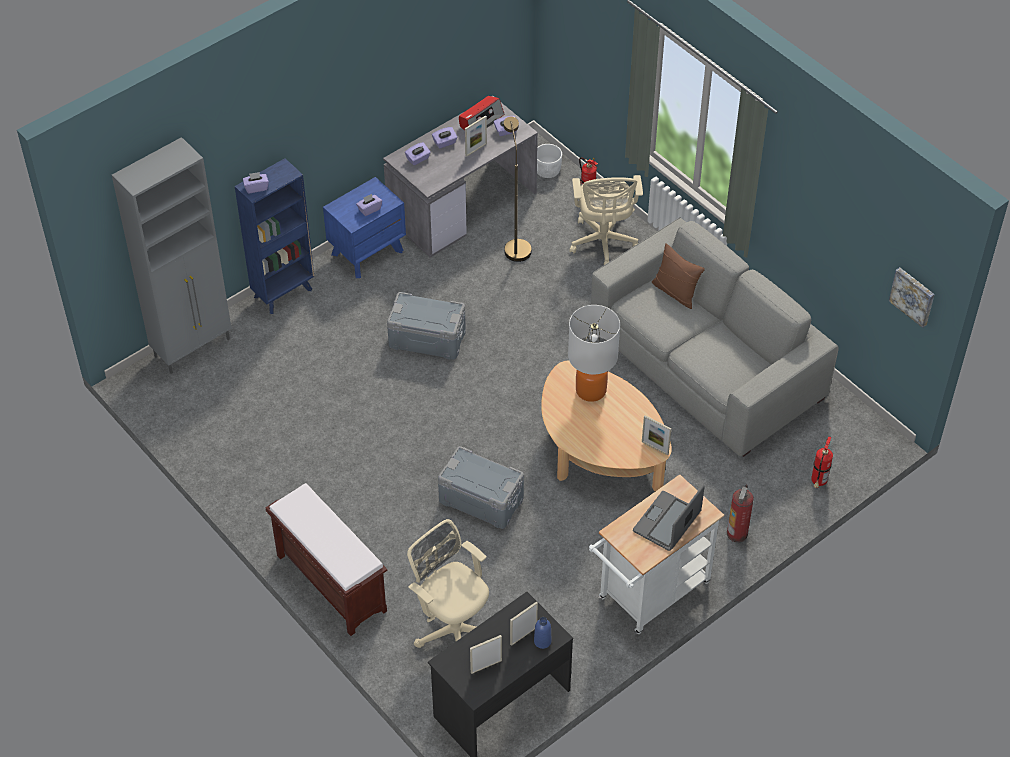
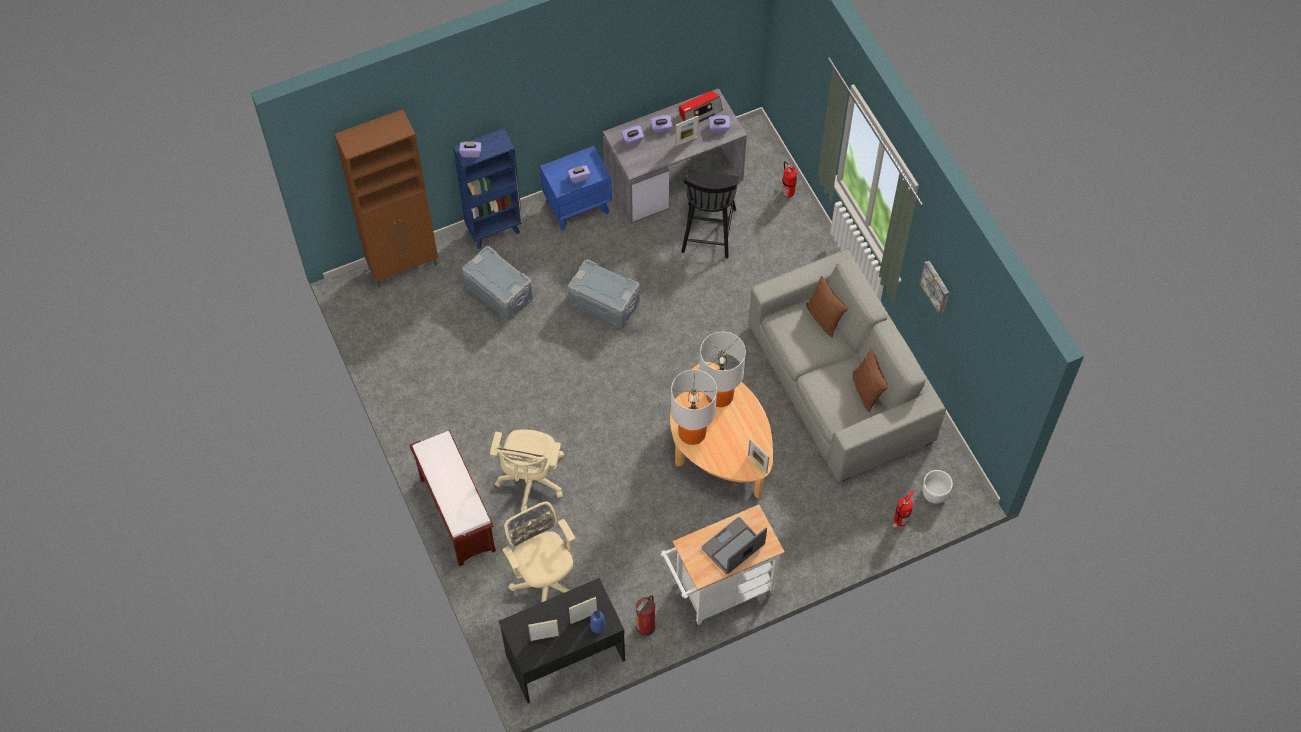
camera: 15 degrees right, 10 degrees up
(193, 347) = (404, 266): grey cabinet -> brown cabinet
(481, 500) = (603, 468): grey storage box -> grey storage box (498, 293)
(515, 246) = (708, 229): brown floor lamp -> black chair
(547, 171) = (760, 160): white planter -> white planter (935, 493)
(573, 432) = (692, 432): none -> table lamp
(603, 243) = (787, 244): beige office chair -> beige office chair (531, 482)
(737, 533) = (813, 553): fire extinguisher -> fire extinguisher (645, 627)
(746, 351) = (866, 390): none -> brown pillow
(913, 296) = (1006, 395): picture -> picture (936, 287)

